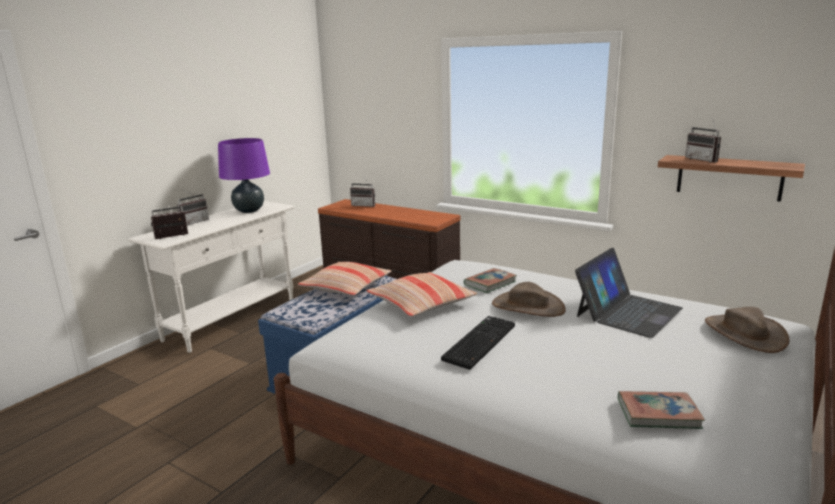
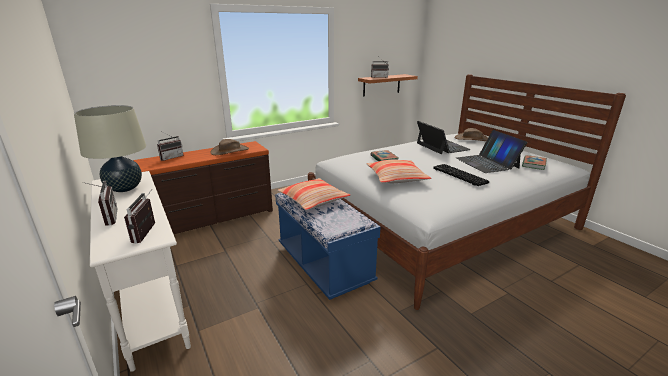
camera: 65 degrees left, 5 degrees up
(249, 211) = (124, 188): purple table lamp -> beige table lamp
(527, 306) = (423, 159): brown hat -> brown hat (230, 151)
(586, 360) = (487, 163): none -> laptop

